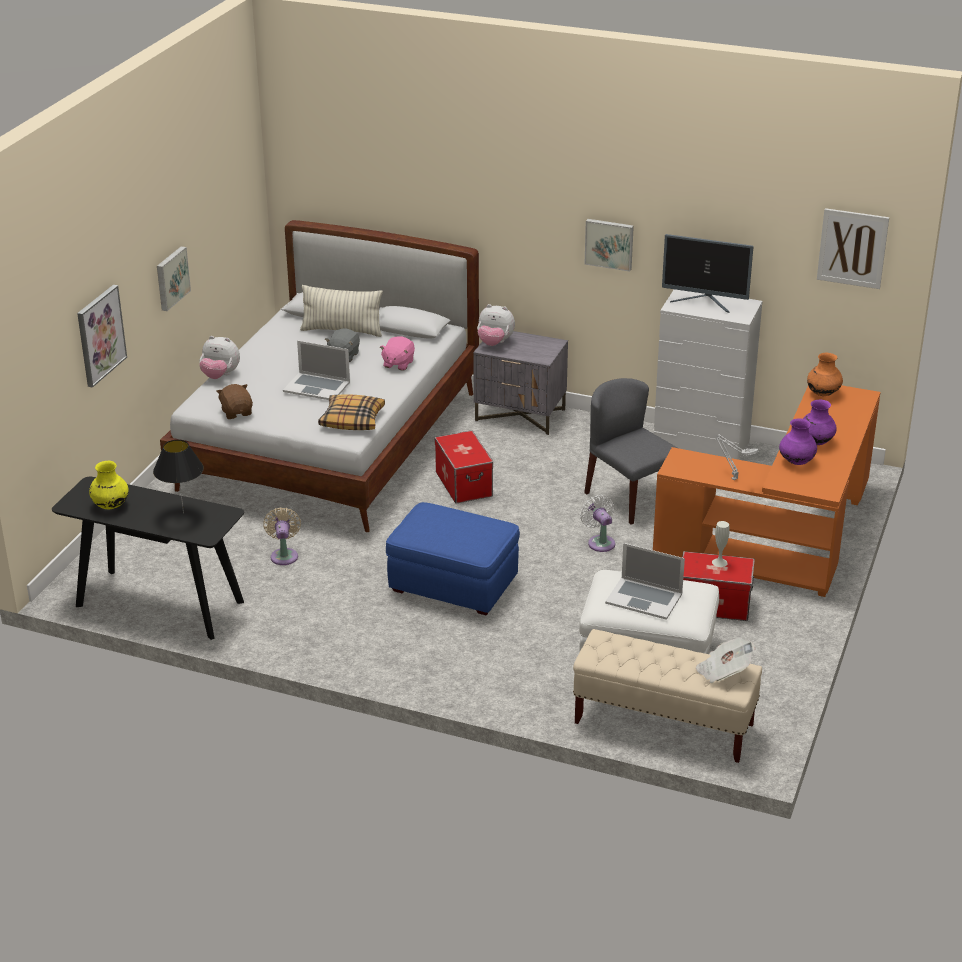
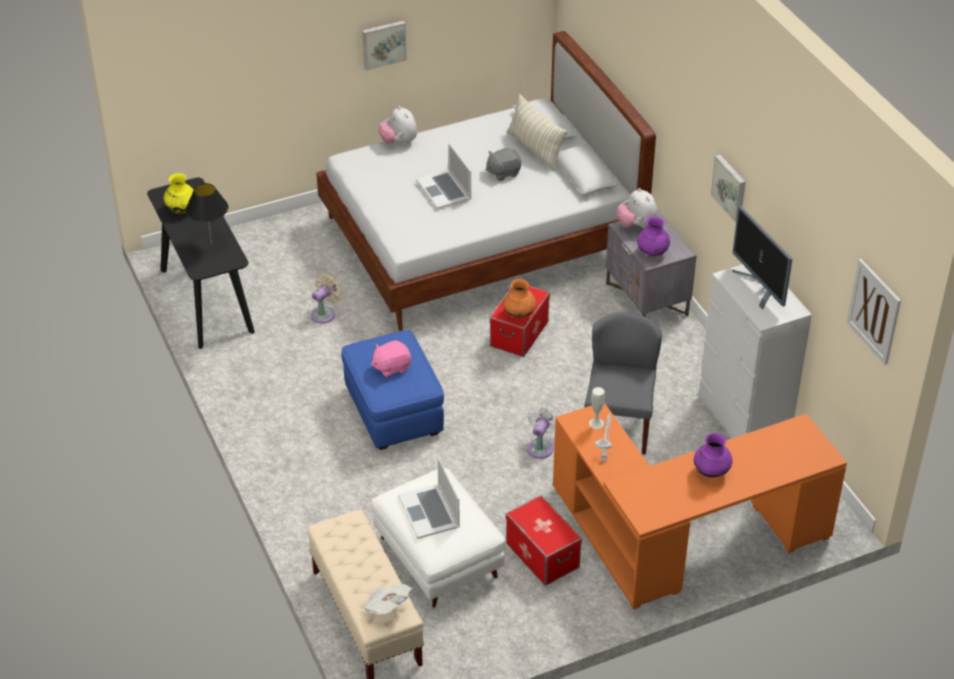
camera: 45 degrees right, 10 degrees up
(100, 335) = (268, 71): picture -> none
(237, 412) = (365, 180): brown plush toy -> none
(352, 419) = (427, 233): pillow -> none
(398, 364) = (529, 202): pink plush toy -> pink plush toy (391, 367)
(719, 562) = (551, 523): white vase -> white vase (596, 423)
(796, 462) = (666, 478): purple vase -> purple vase (652, 253)
(823, 394) = (794, 433): orange vase -> orange vase (519, 314)

